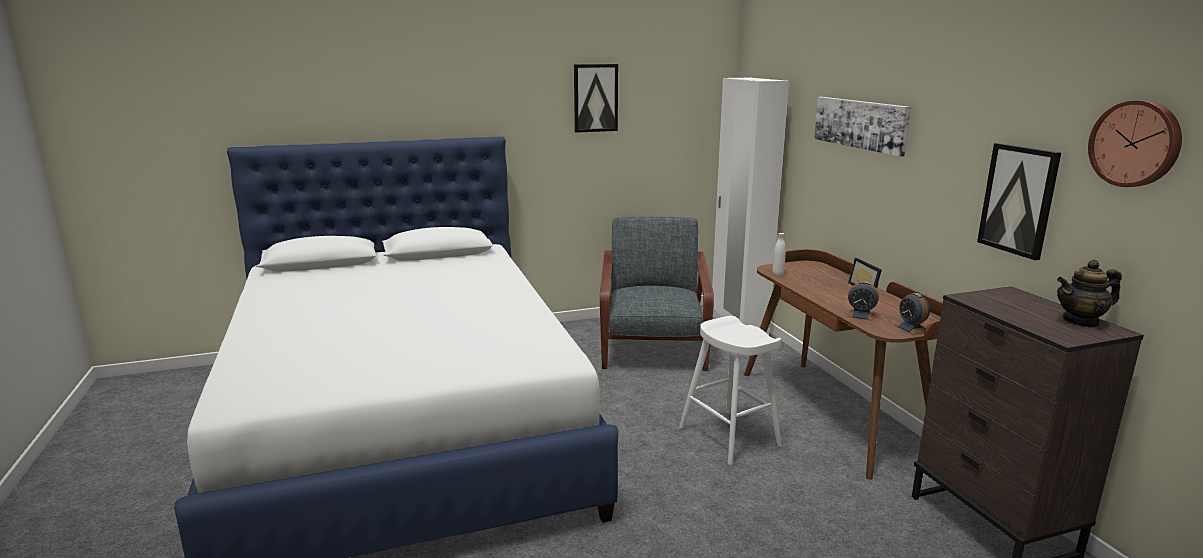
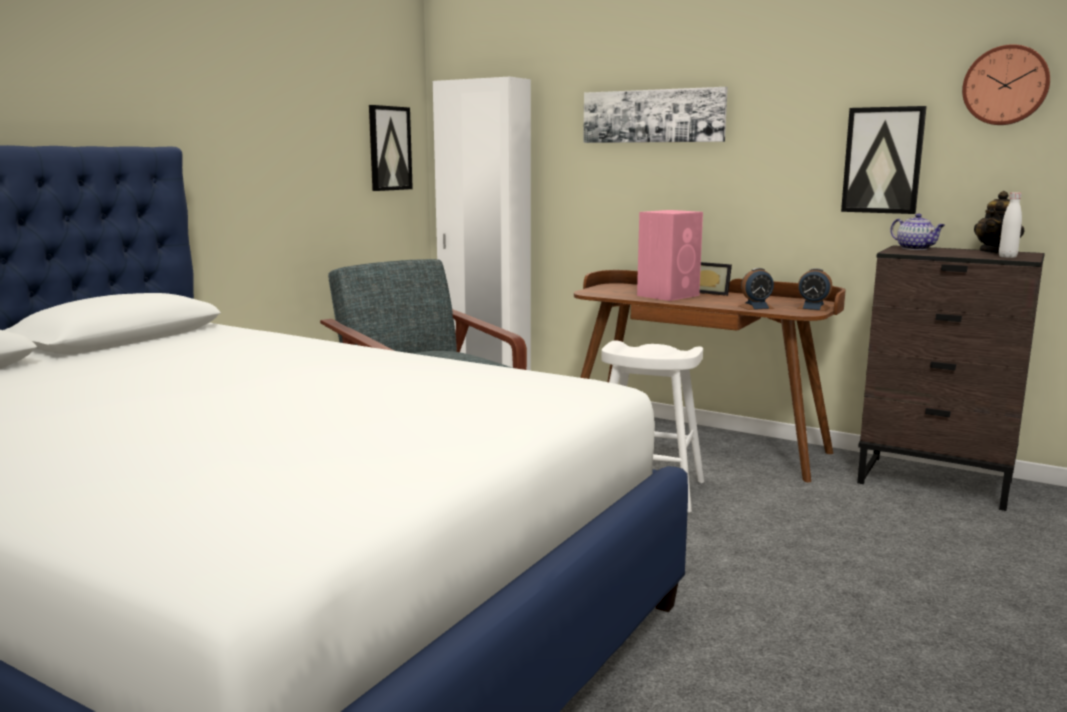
camera: 40 degrees left, 5 degrees down
(595, 98) = (282, 99): picture -> picture (389, 148)
(778, 274) = (609, 295): white bottle -> white bottle (1007, 257)
(824, 285) = (669, 295): none -> pink speaker
(1010, 297) = (916, 249): none -> teapot

